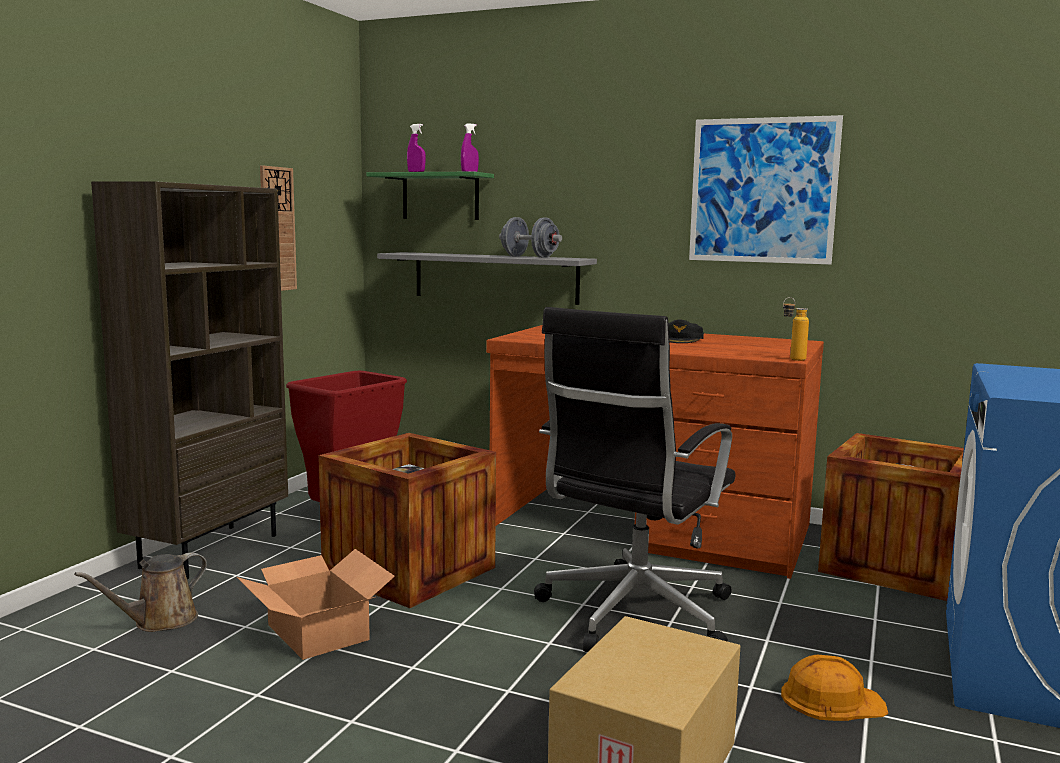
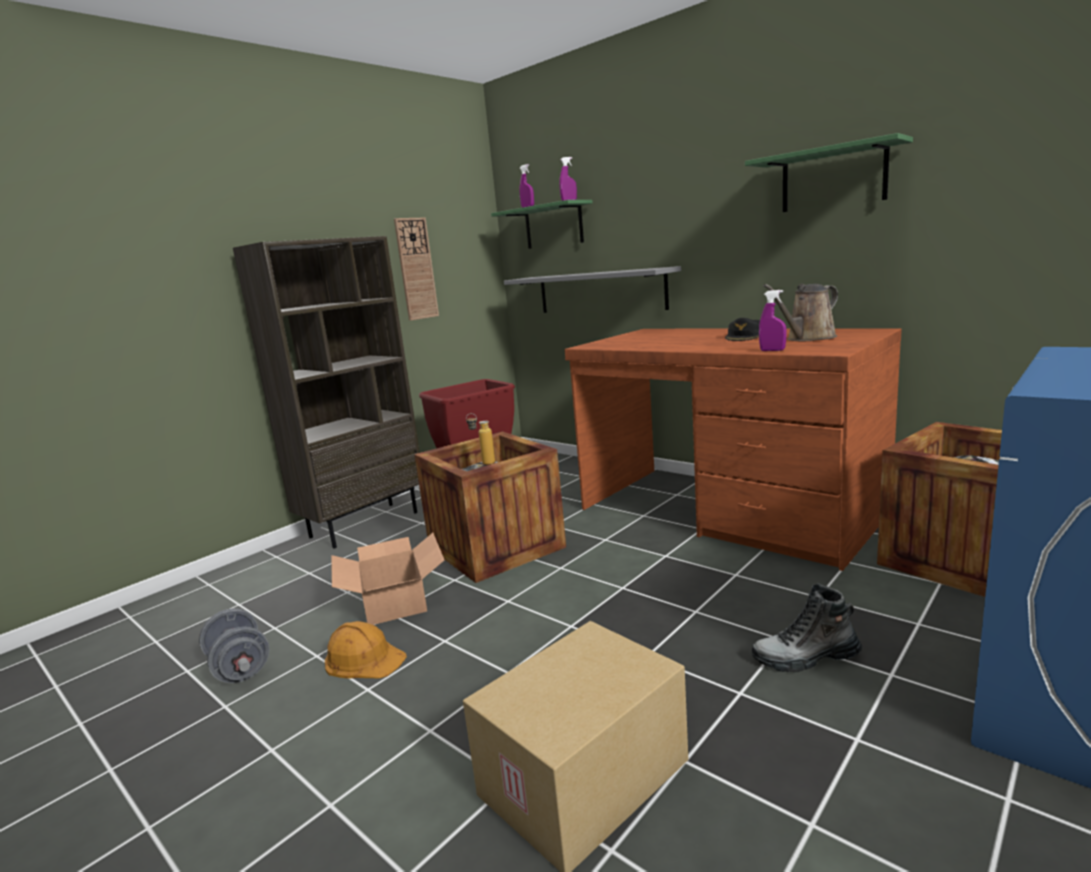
camera: 20 degrees right, 5 degrees up
(160, 621) = (294, 584): brown watering can -> brown watering can (807, 338)
(529, 257) = (620, 271): grey dumbbell -> grey dumbbell (240, 668)
(633, 615) = (662, 602): black office chair -> none
(727, 354) = (772, 350): none -> purple spray bottle
(762, 191) = (833, 178): picture -> green shelf
(792, 360) = (836, 352): bottle -> bottle (483, 463)
(794, 653) = (805, 658): none -> boot
(831, 699) = (822, 718): orange hard hat -> orange hard hat (364, 659)

